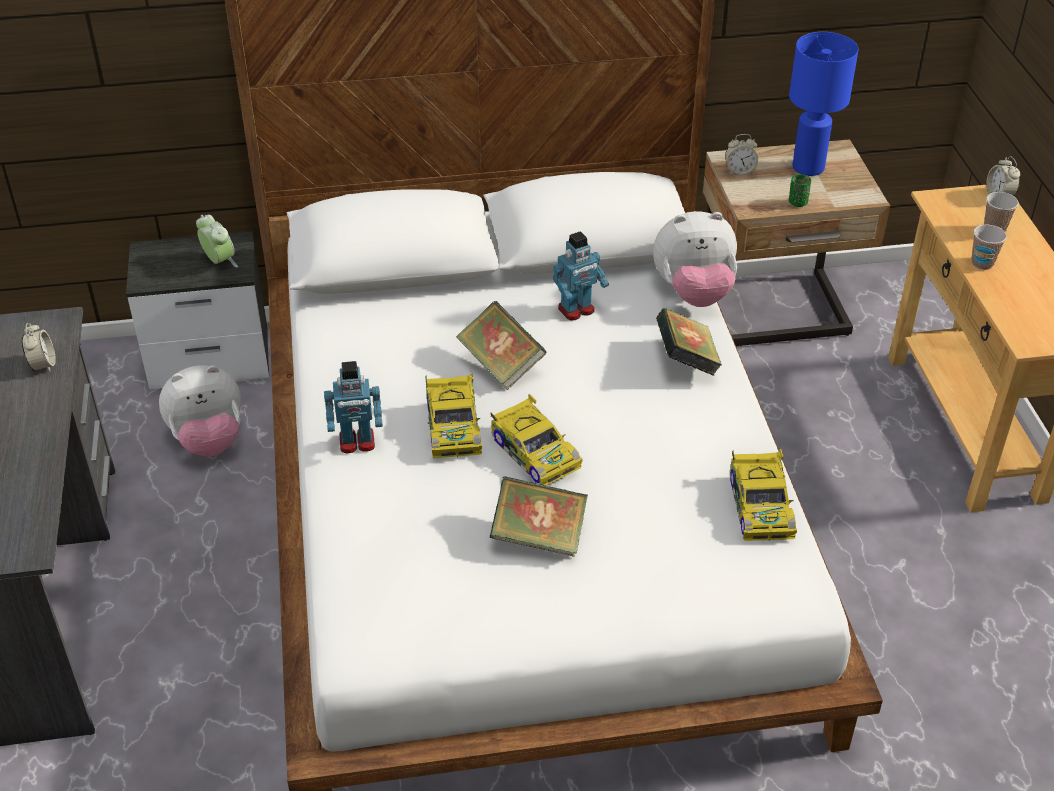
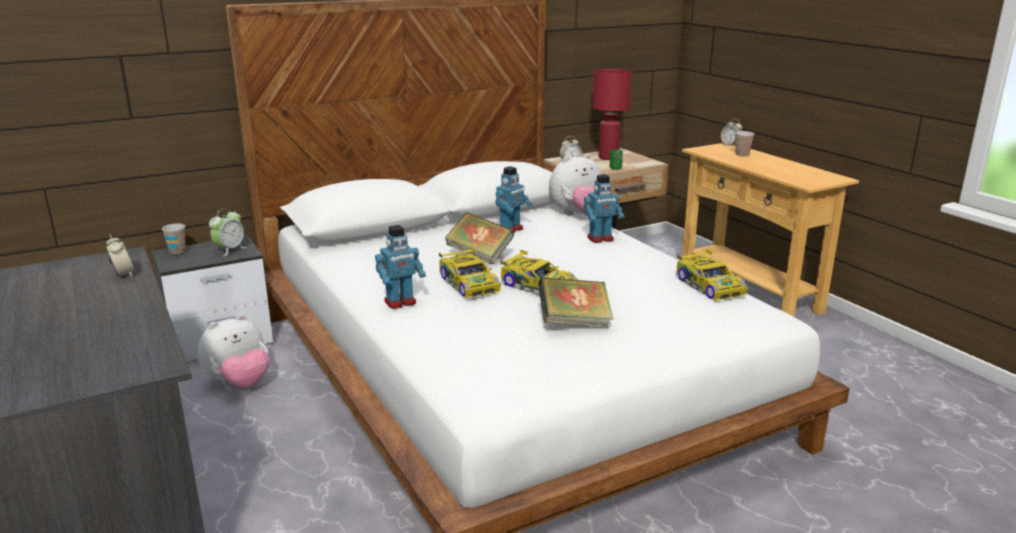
camera: 20 degrees left, 20 degrees down
(219, 261) = (229, 250): alarm clock -> alarm clock turned 90 degrees clockwise
(686, 361) = (600, 239): book -> toy robot
(809, 168) = (609, 158): blue table lamp -> red table lamp
(982, 263) = (749, 164): cup -> cup (177, 251)

